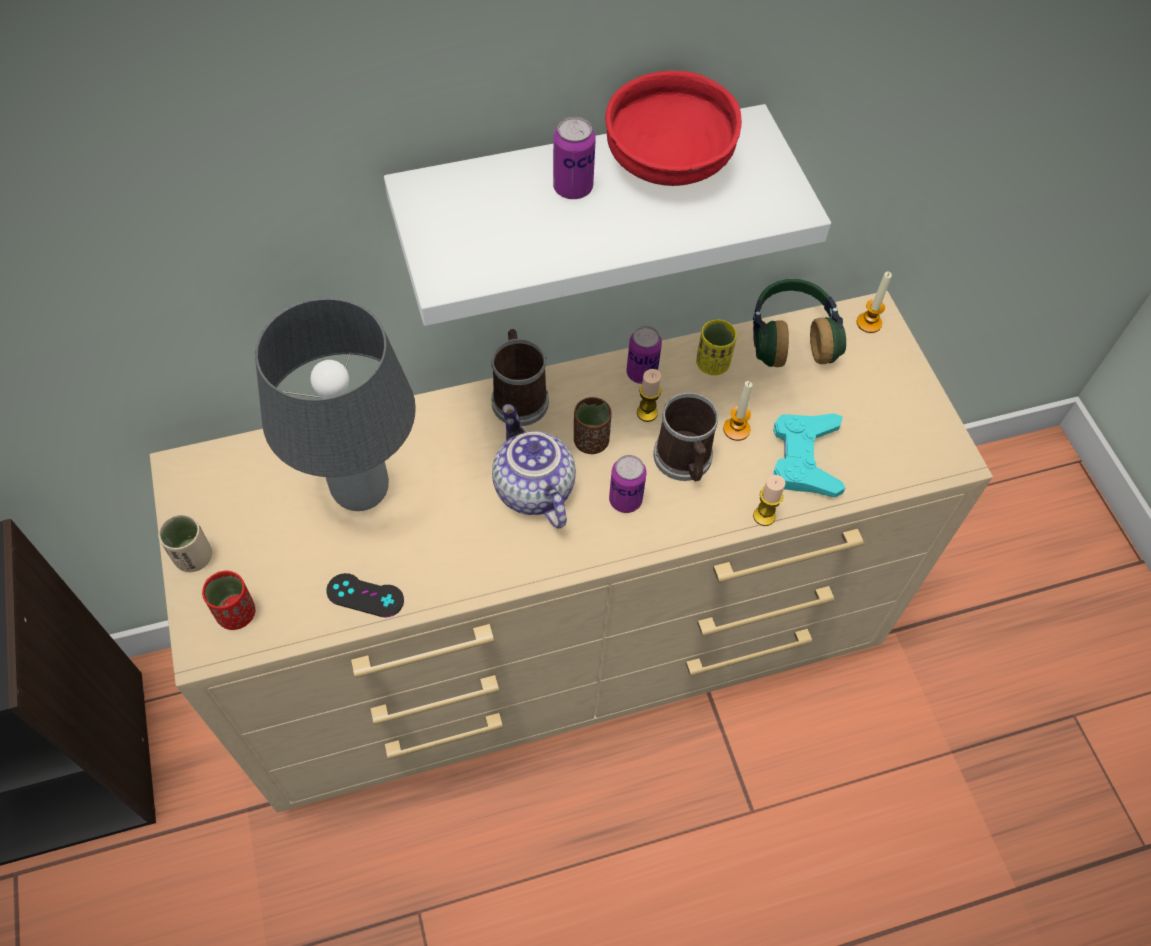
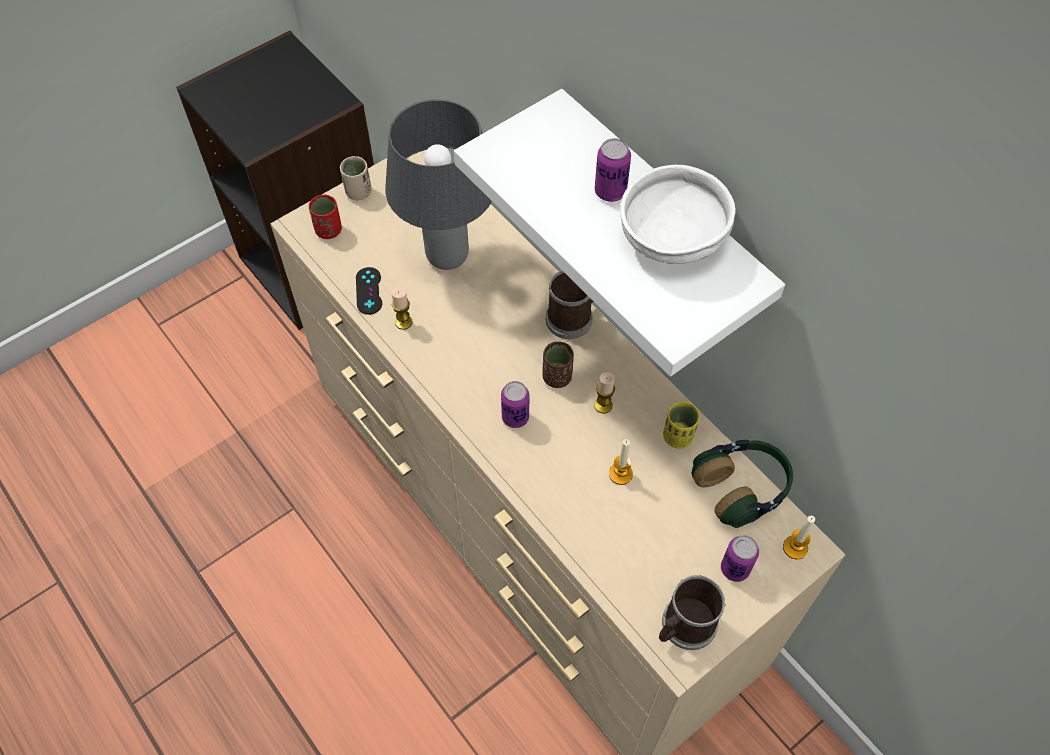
camera: 70 degrees right, 0 degrees up
(531, 489) = (496, 354): teapot -> none
(641, 373) = (640, 389): can -> can (735, 569)
(666, 164) = (670, 239): red bowl -> white bowl
(684, 461) = (570, 446): mug -> mug (684, 627)
(764, 516) = (546, 518): candle -> candle (403, 322)
(805, 458) = (618, 534): turquoise game controller -> none

